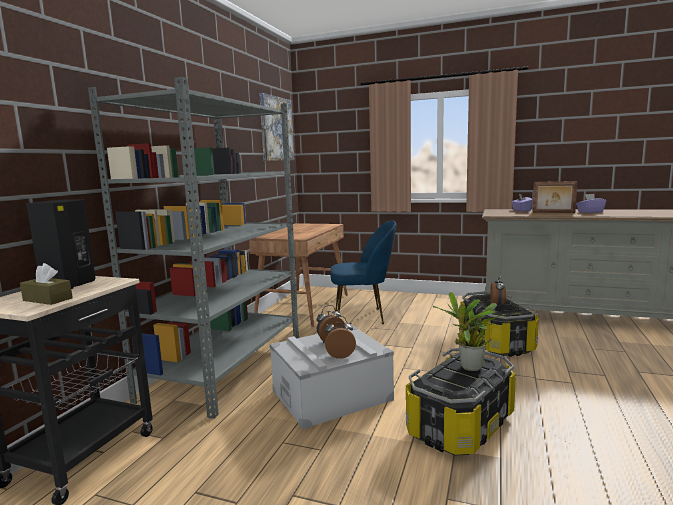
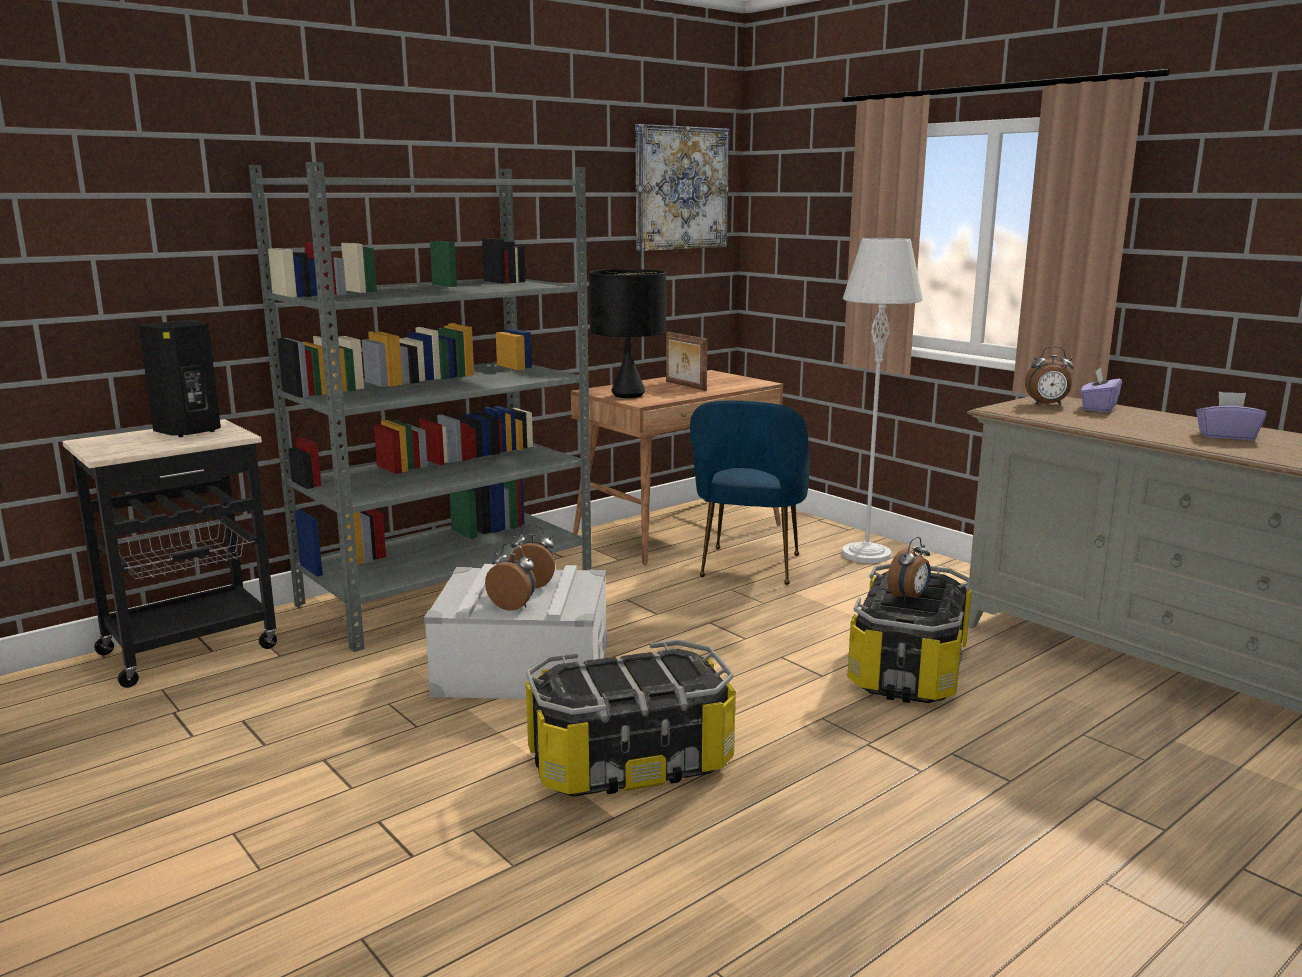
camera: 30 degrees right, 5 degrees up
(47, 299) = (137, 446): brown tissue box -> none
(285, 236) = (628, 395): none -> black table lamp
(364, 317) = (748, 569): blue chair -> blue chair turned 75 degrees clockwise
(402, 300) = (866, 555): none -> grey floor lamp
(469, 369) = (650, 674): potted plant -> none
(502, 211) = (1047, 404): none -> alarm clock
(553, 212) = (1139, 424): picture frame -> picture frame (684, 386)

